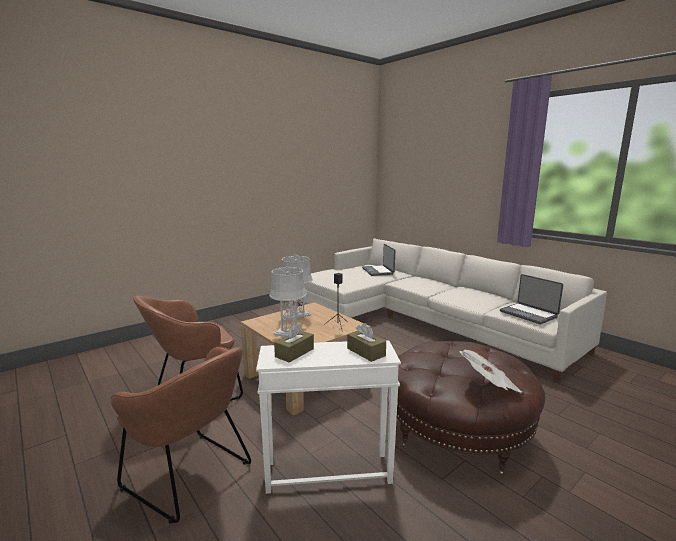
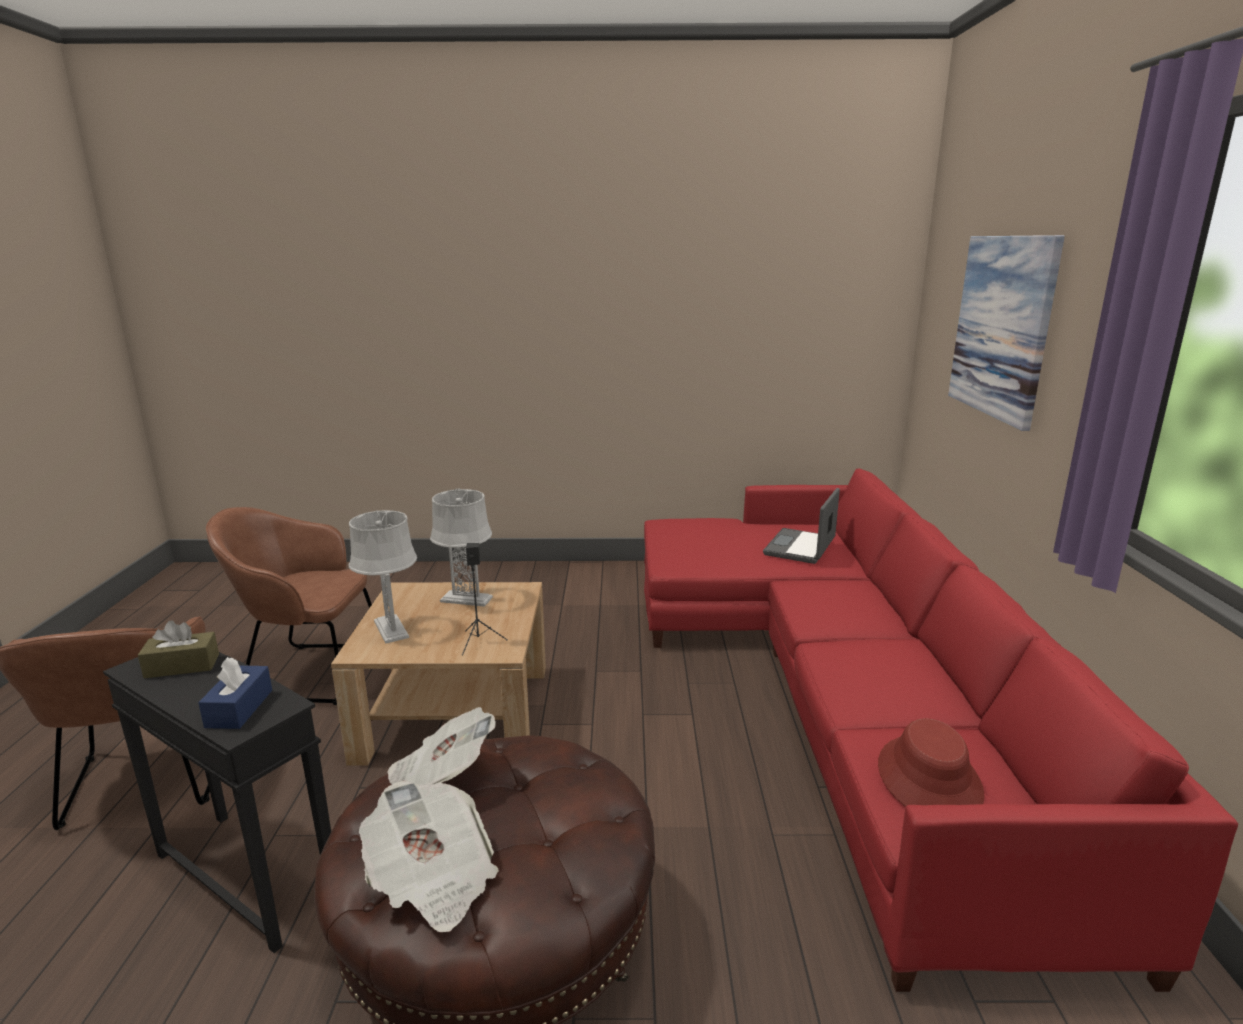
camera: 40 degrees right, 5 degrees up
(328, 471) = (247, 875): white side table -> black side table
(366, 352) = (239, 708): brown tissue box -> blue tissue box
(421, 319) = (835, 685): white sofa -> red sofa
(425, 364) = (440, 778): none -> newspaper
(438, 171) = (1002, 327): none -> picture
(529, 314) = (929, 779): laptop -> red hat

